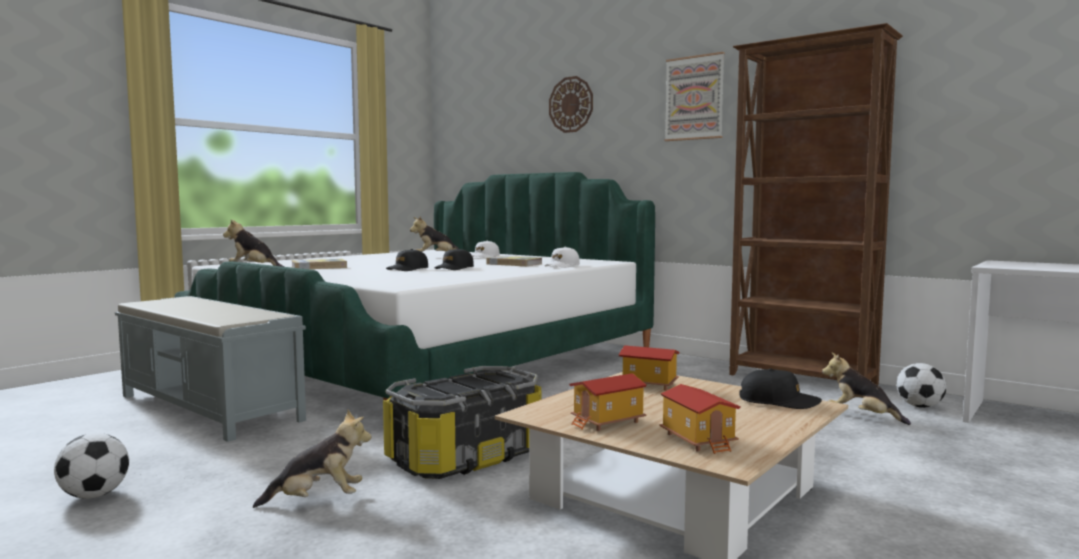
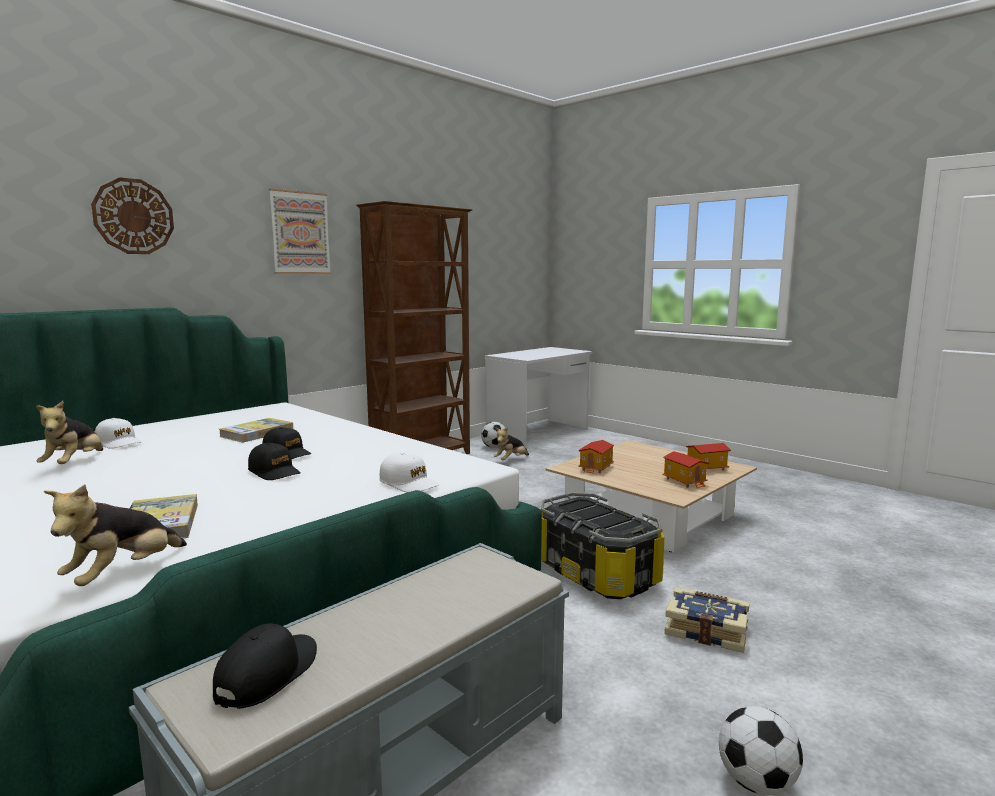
camera: 85 degrees left, 5 degrees up
(317, 500) = (706, 630): plush toy -> book
(562, 266) = (307, 420): white cap -> white cap (409, 483)
(778, 401) = (628, 449): black cap -> black cap (267, 674)

